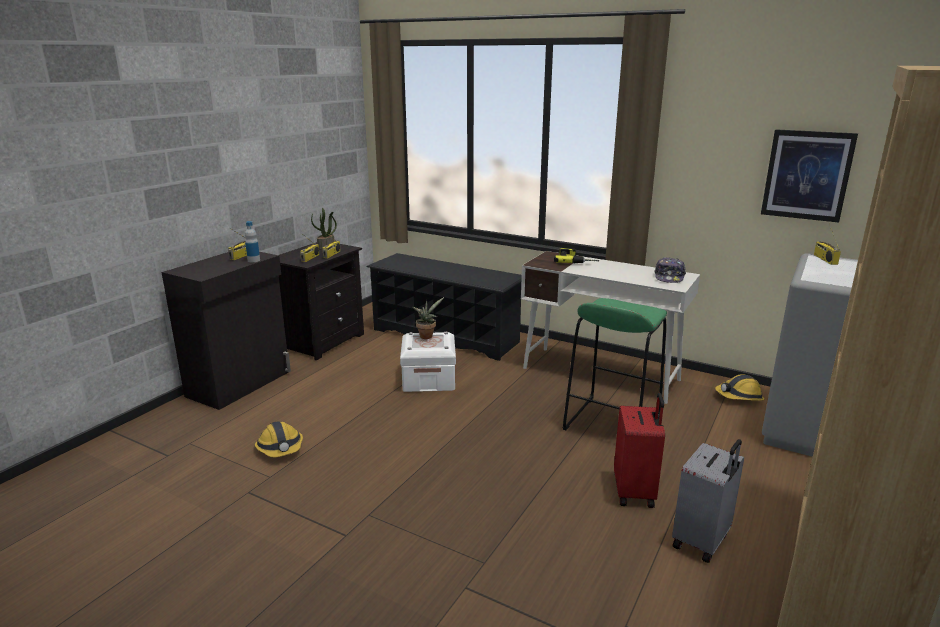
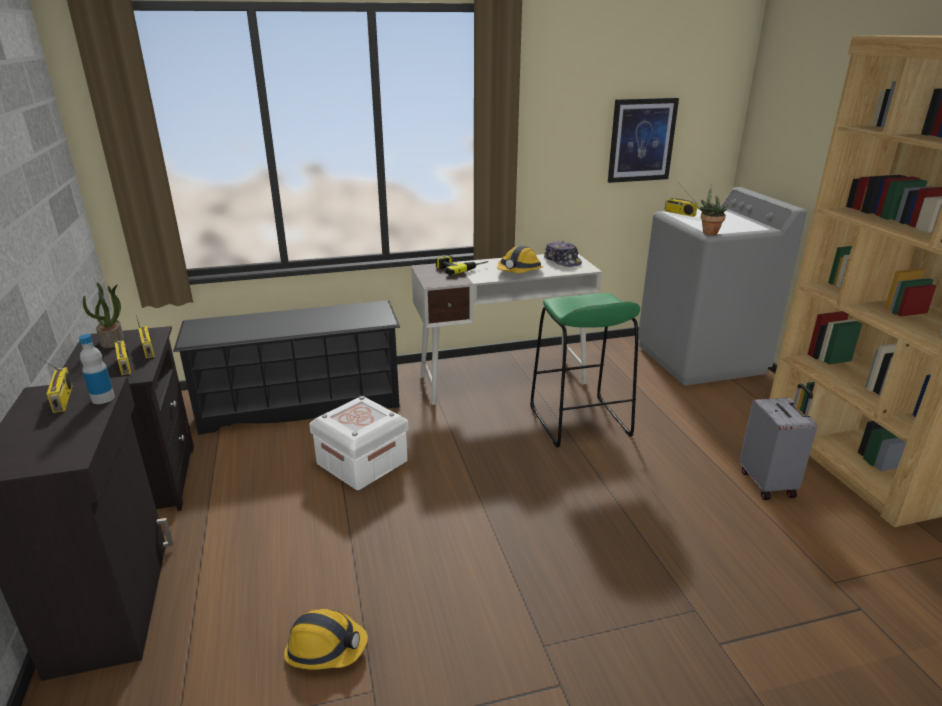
camera: 45 degrees left, 5 degrees up
(427, 336) = (346, 410): potted plant -> potted plant (708, 232)
(635, 492) = (681, 471): red suitcase -> none
(739, 397) = (618, 354): hard hat -> hard hat (519, 271)

